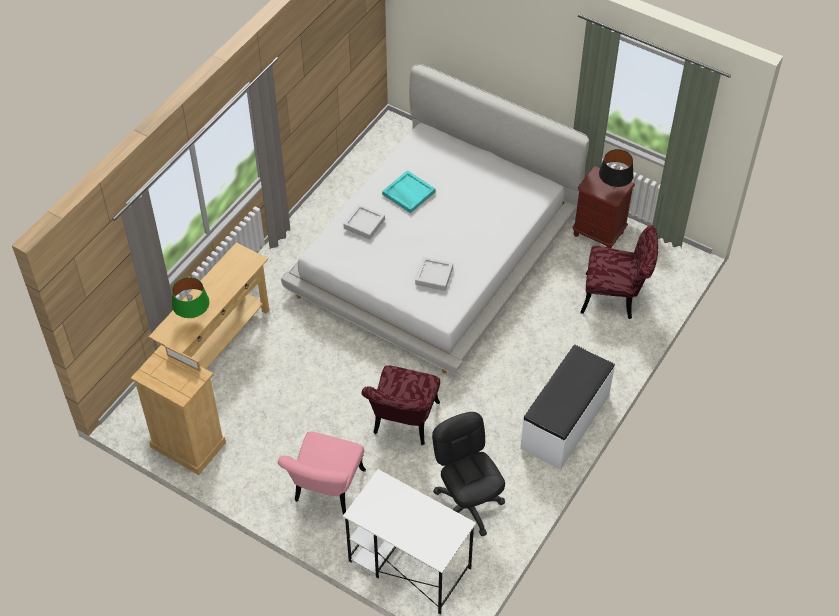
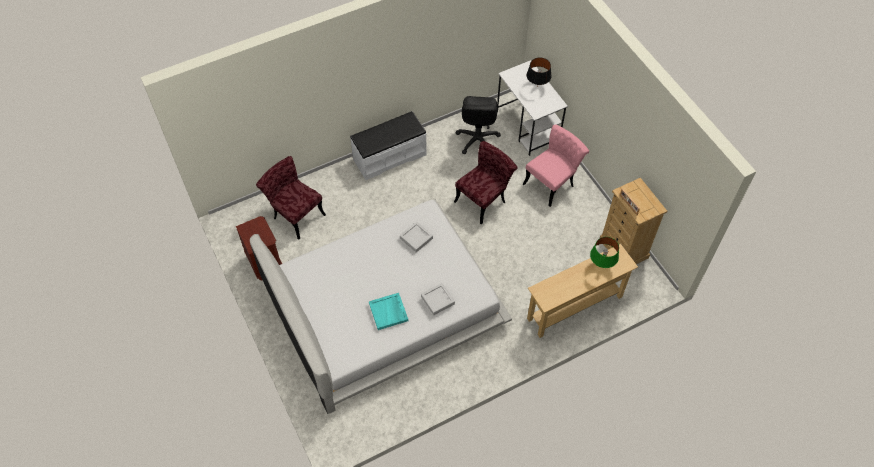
camera: 150 degrees left, 5 degrees up
(613, 189) = (253, 228): black table lamp -> black table lamp (537, 86)

